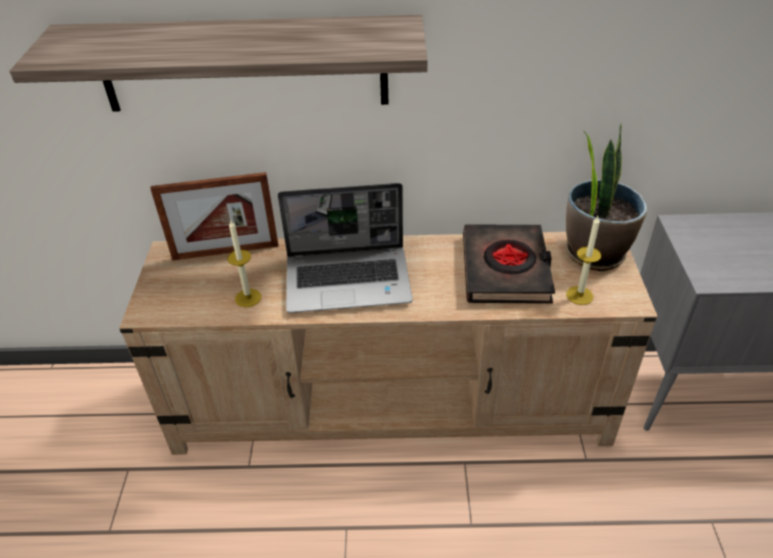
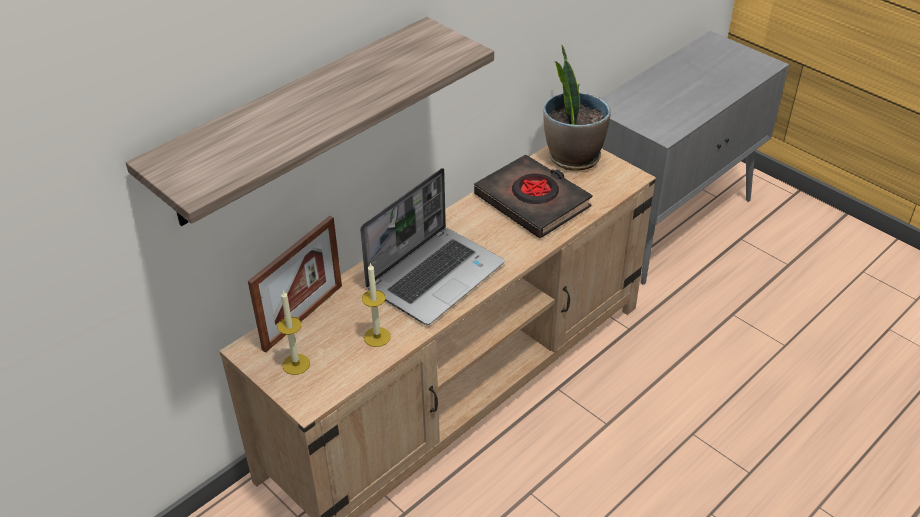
camera: 45 degrees left, 0 degrees up
(579, 295) = (598, 191): candle -> candle (296, 364)

